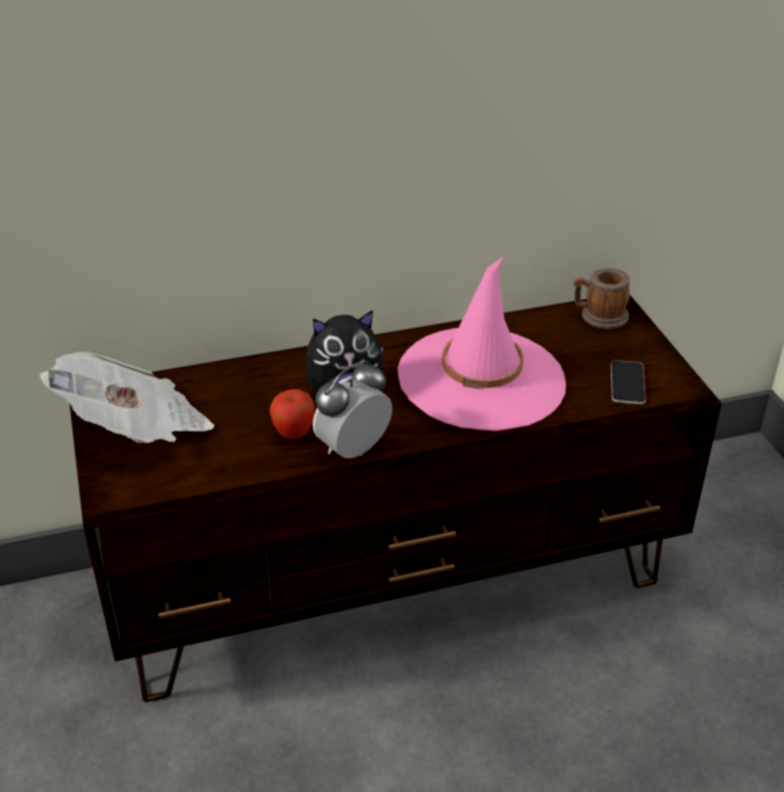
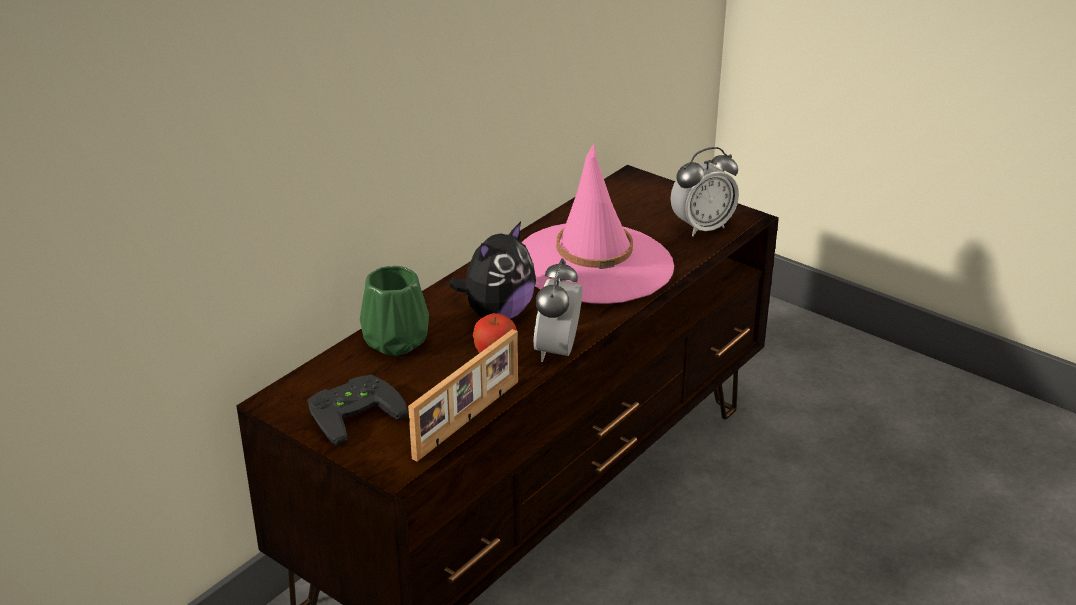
camera: 35 degrees left, 5 degrees down
(136, 430) = (353, 412): newspaper -> black game controller
(210, 480) = (469, 420): none -> picture frame
(238, 382) = (397, 341): none -> green vase
(599, 317) = (628, 189): mug -> none
(627, 383) = (702, 227): phone -> alarm clock

